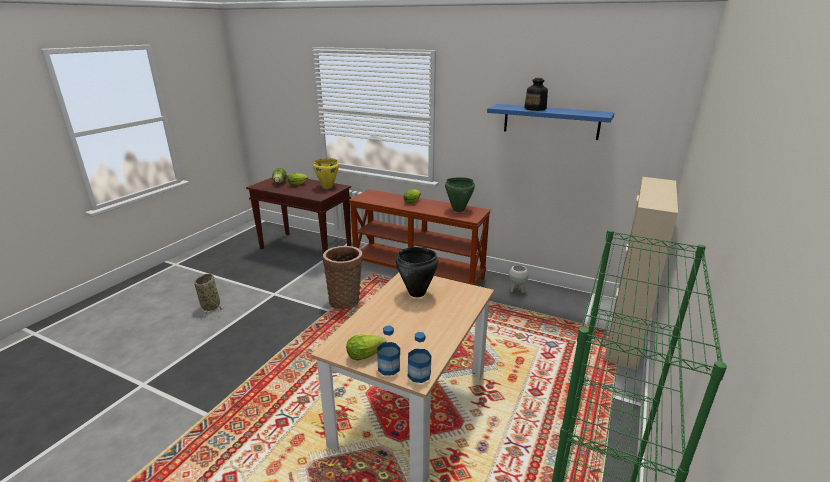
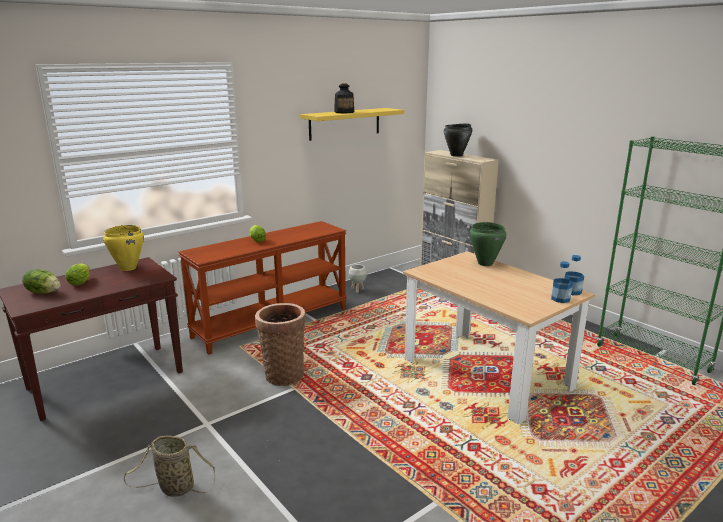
camera: 65 degrees left, 5 degrees down
(367, 355) = (541, 303): lettuce -> none
(417, 293) = (455, 273): black cooking pot -> black cooking pot (456, 155)
(458, 209) = (305, 229): green cooking pot -> green cooking pot (485, 263)
(551, 121) = (345, 123): blue shelf -> yellow shelf

